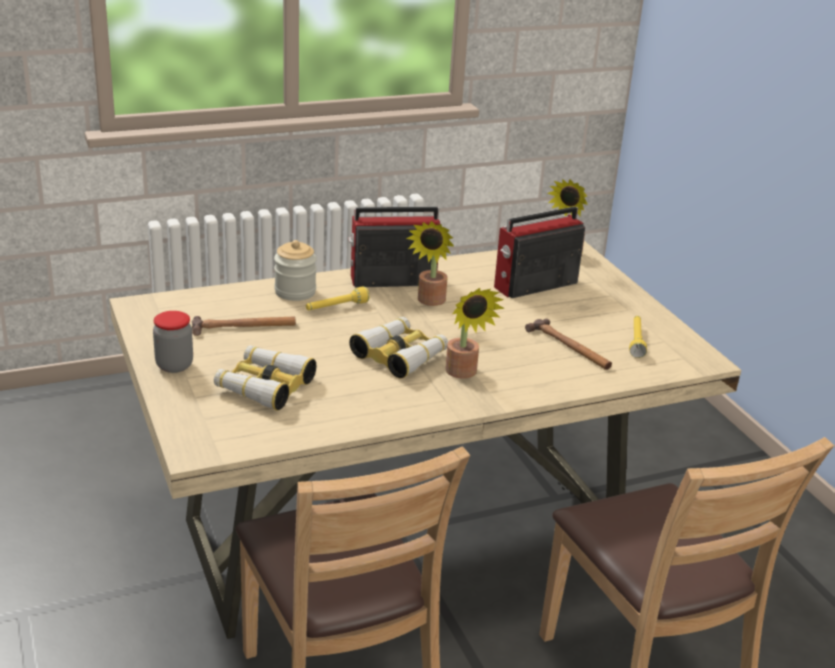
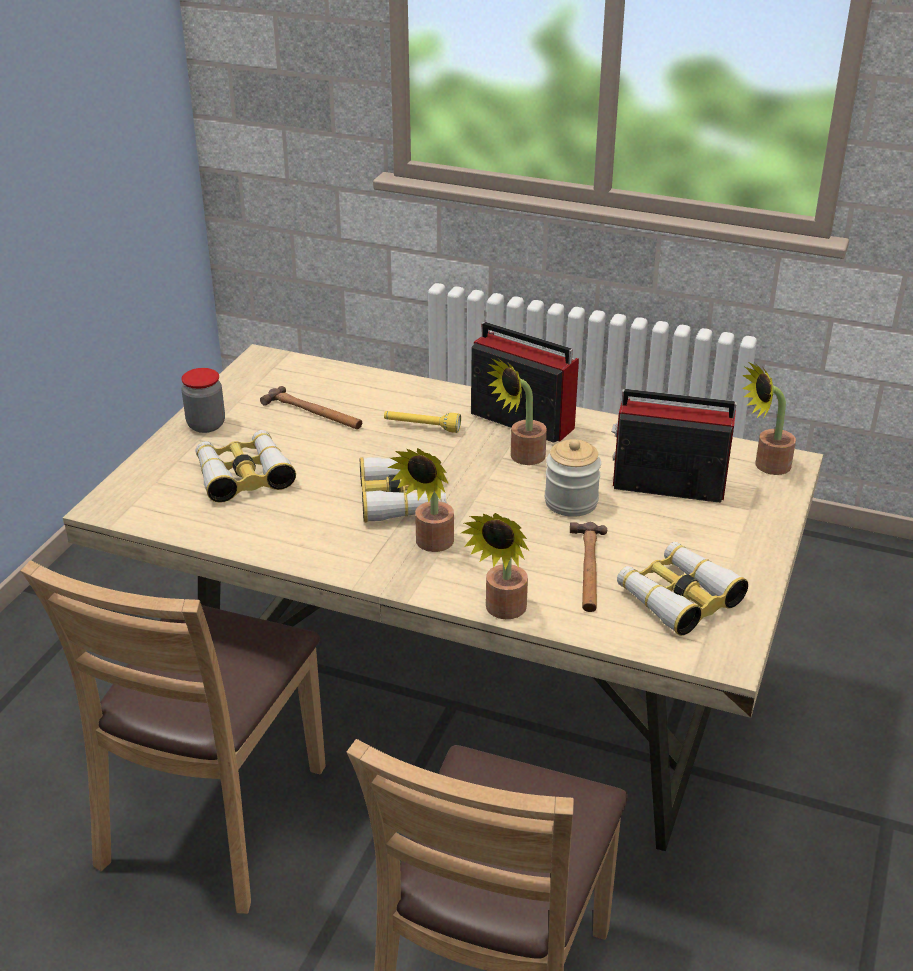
camera: 45 degrees right, 5 degrees up
(295, 292) = (410, 396): jar -> jar (571, 502)
(565, 391) = (503, 611): none -> potted plant
(636, 341) = (678, 597): yellow flashlight -> binoculars

